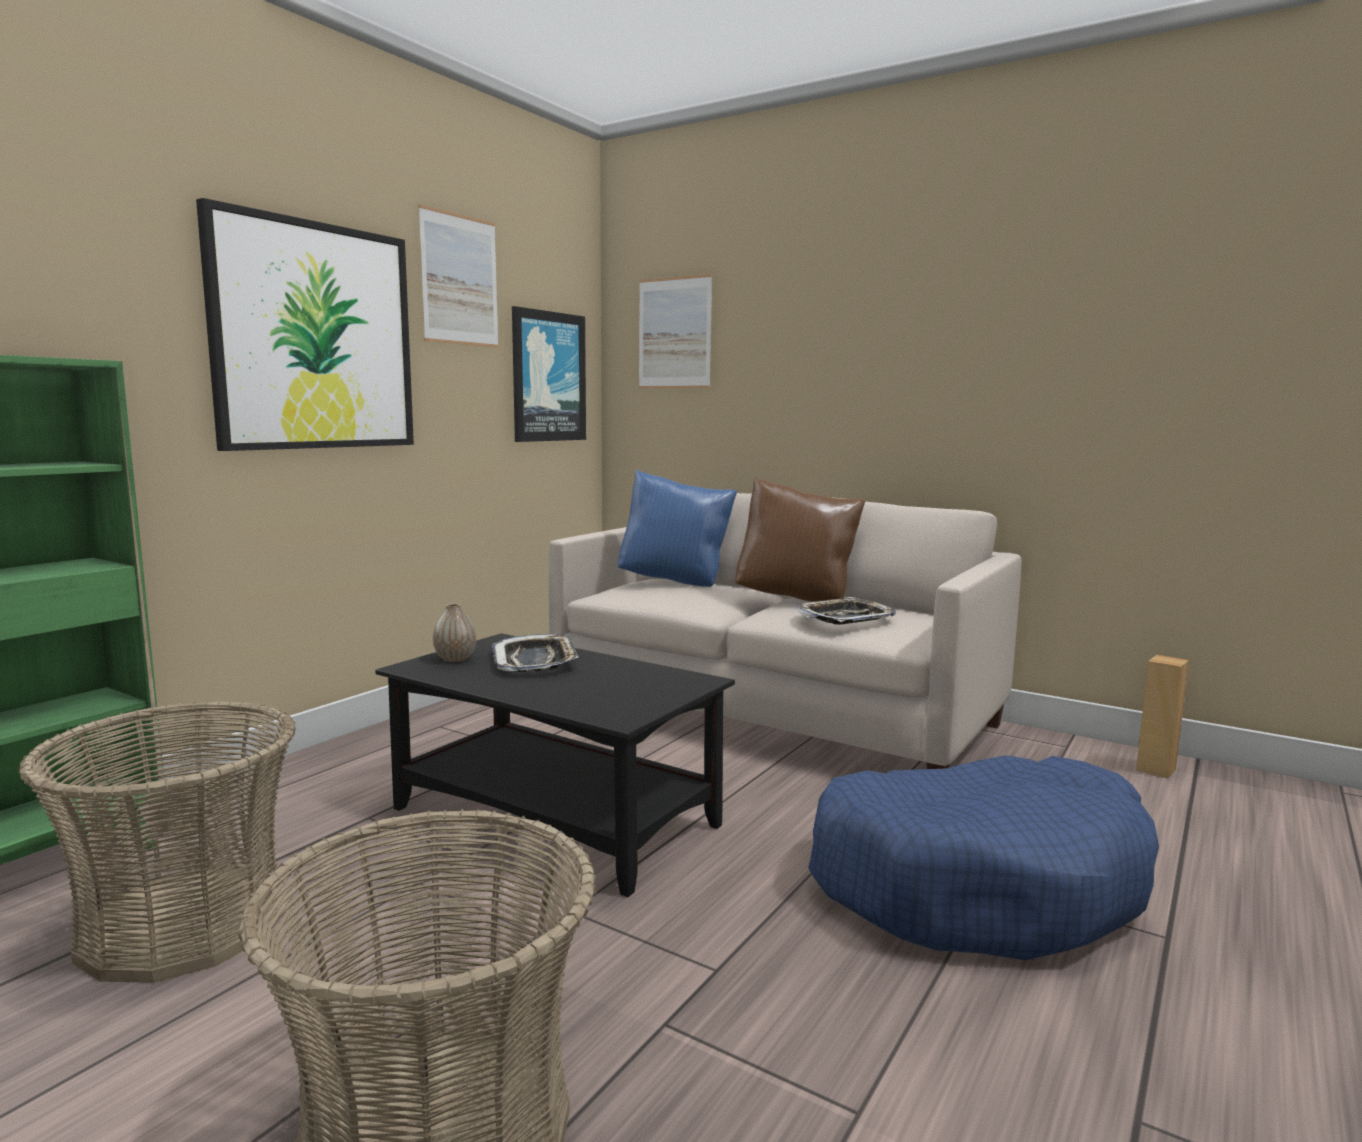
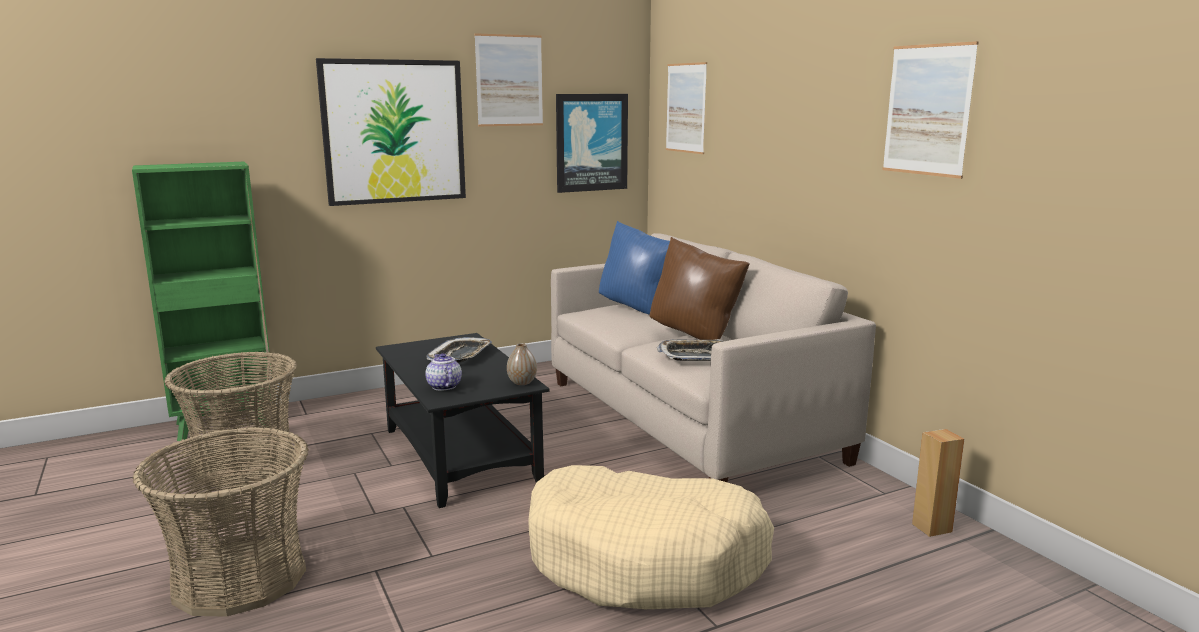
camera: 30 degrees right, 5 degrees up
(455, 659) = (422, 347): vase -> vase (522, 382)
(589, 701) = (443, 386): none -> teapot
(978, 884) = (645, 560): blue dog bed -> beige dog bed
(1080, 309) = (927, 110): none -> picture

